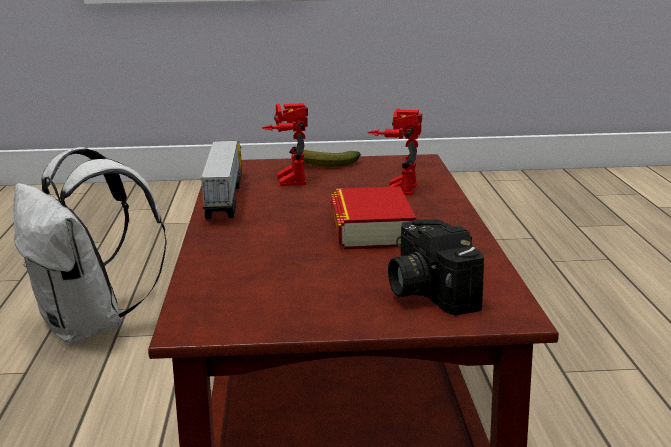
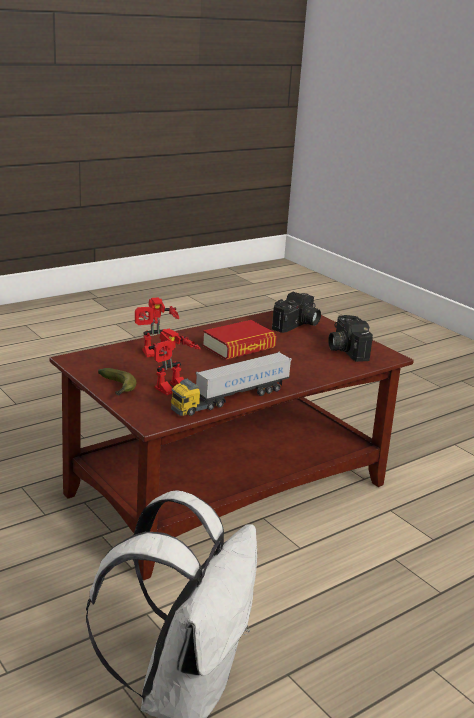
camera: 125 degrees left, 5 degrees up
(271, 297) = (345, 349): none -> camera

